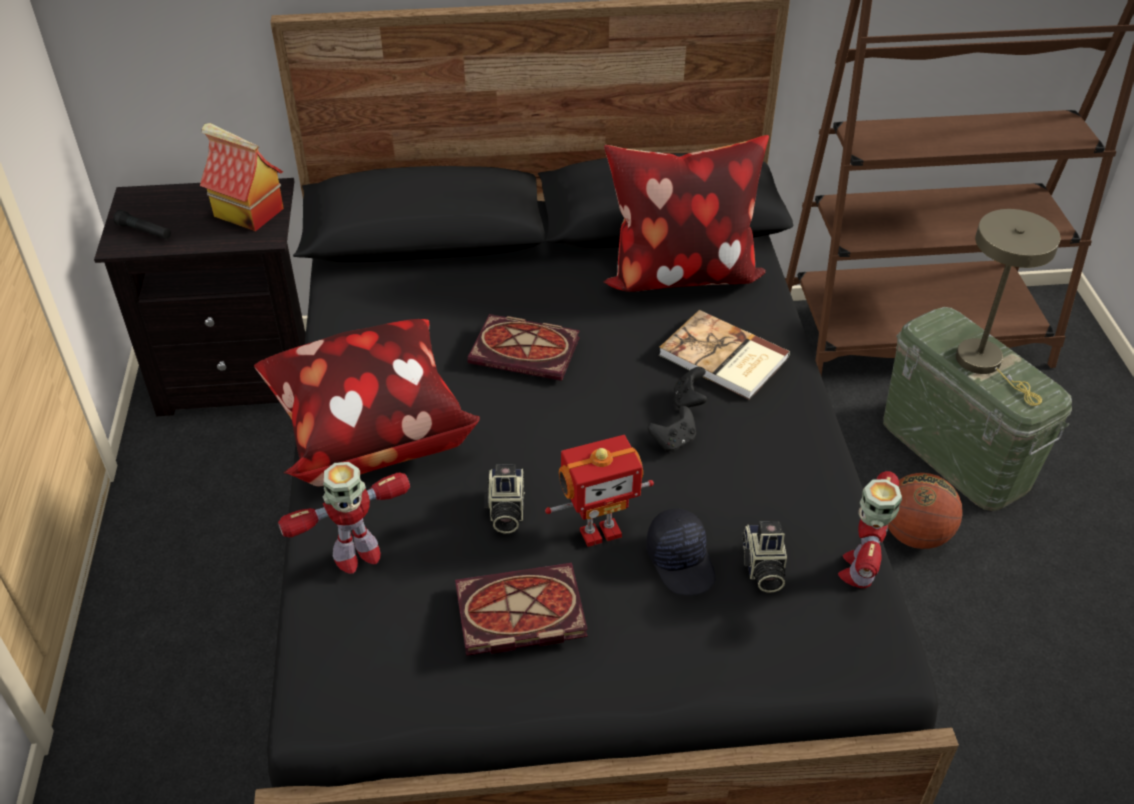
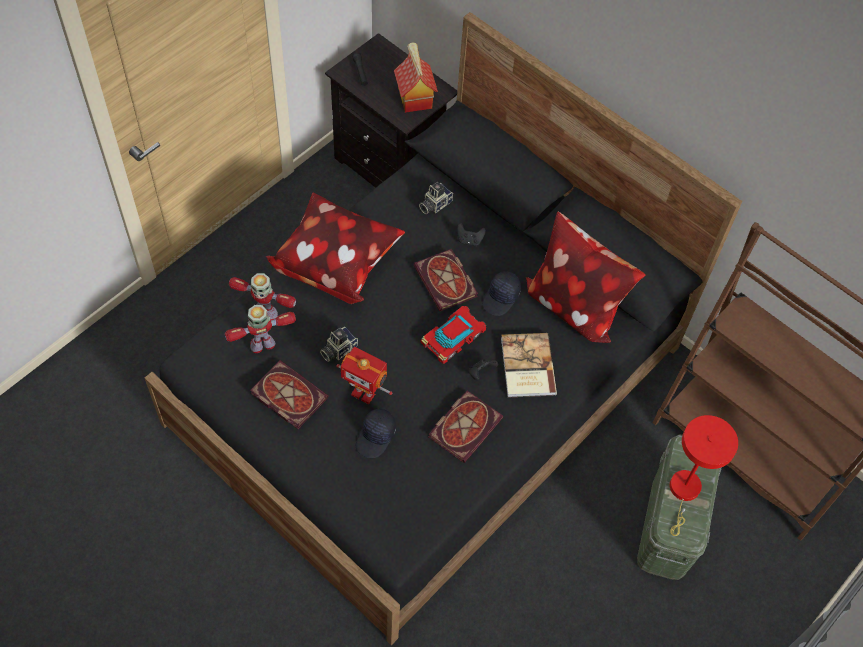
camera: 45 degrees right, 15 degrees up
(602, 322) = (501, 298): none -> black cap
(614, 393) = (454, 338): none -> toy car
(673, 441) = (447, 384): black game controller -> black game controller (469, 240)
(752, 462) = (465, 425): none -> book
(762, 568) = (401, 471): camera -> camera (434, 204)
(860, 569) = (438, 511): toy robot -> toy robot (263, 344)
(914, 535) = (584, 540): basketball -> none
(985, 364) = (684, 492): beige table lamp -> red table lamp

